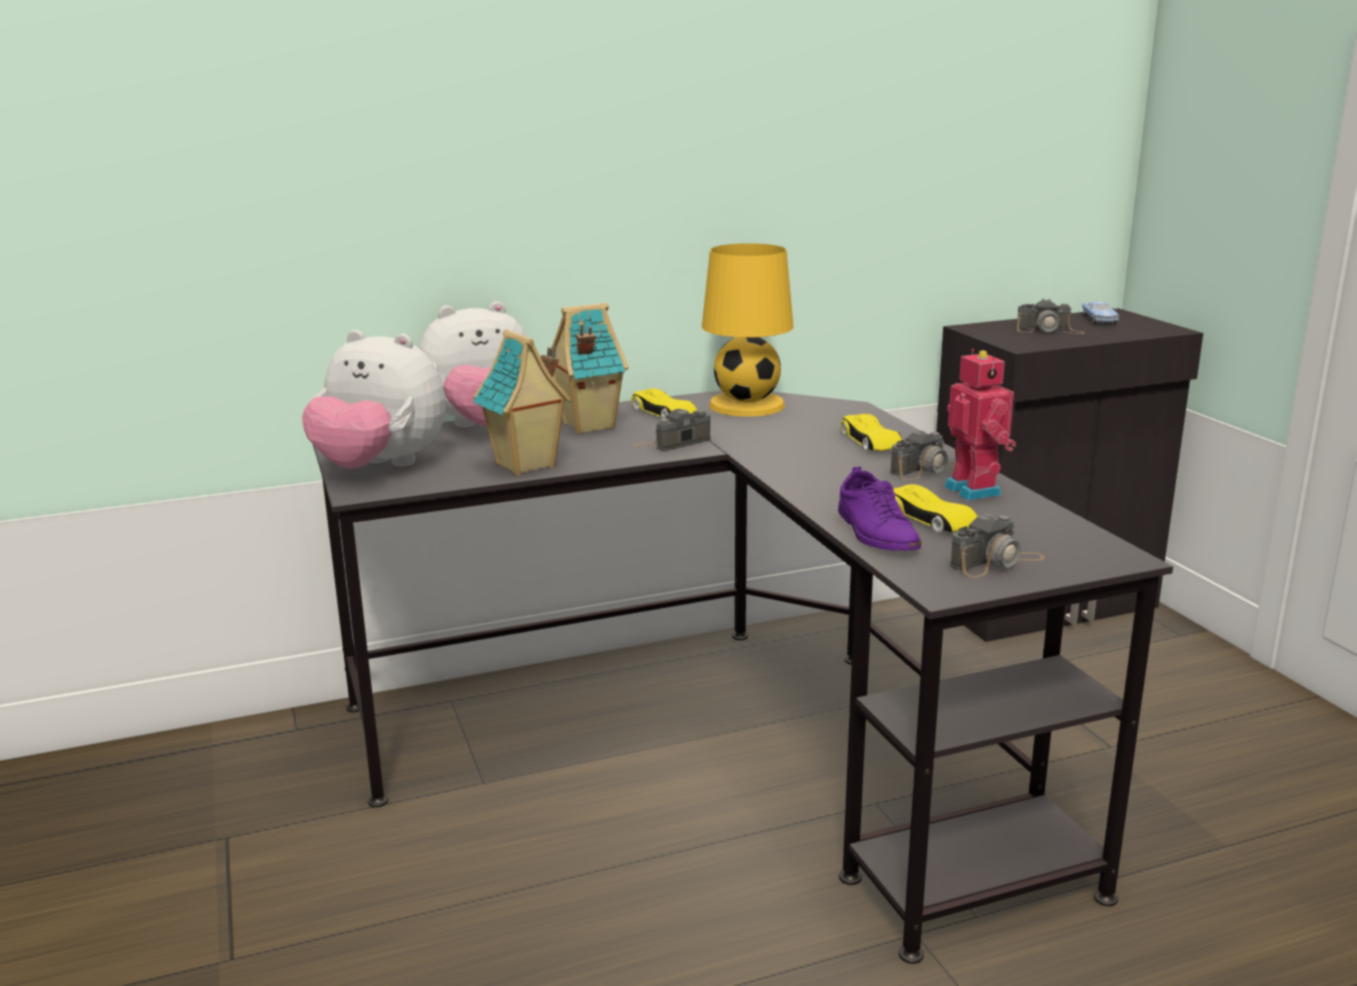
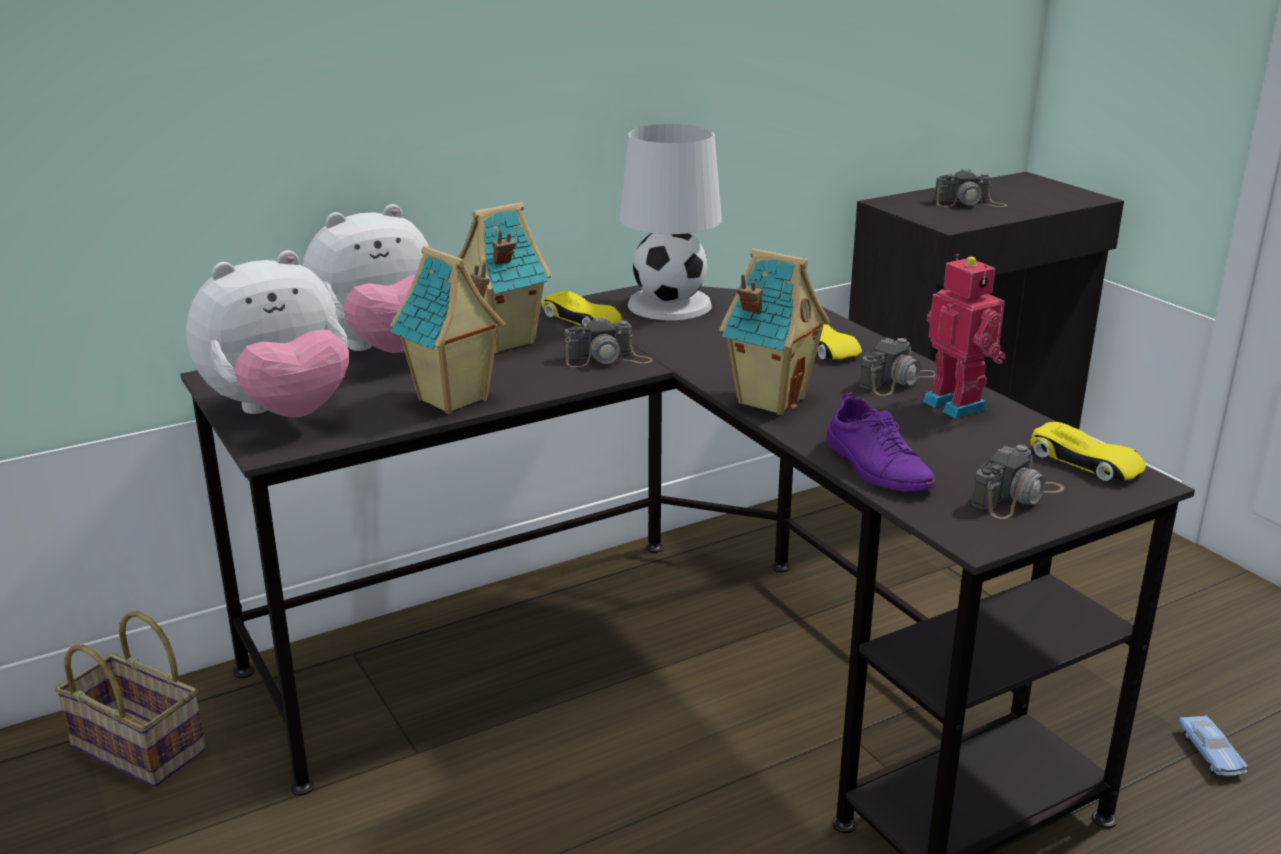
camera: 10 degrees left, 5 degrees up
(256, 759) = (143, 748): none -> basket
(380, 467) = (281, 413): plush toy -> plush toy turned 45 degrees counterclockwise
(672, 442) = (607, 359): camera -> camera turned 150 degrees counterclockwise
(747, 405) = (670, 305): yellow table lamp -> white table lamp
(803, 478) = (769, 400): none -> toy house
(931, 518) = (927, 444): yellow toy car -> yellow toy car (1086, 462)
(1099, 319) = (1013, 187): blue toy car -> blue toy car (1210, 754)

